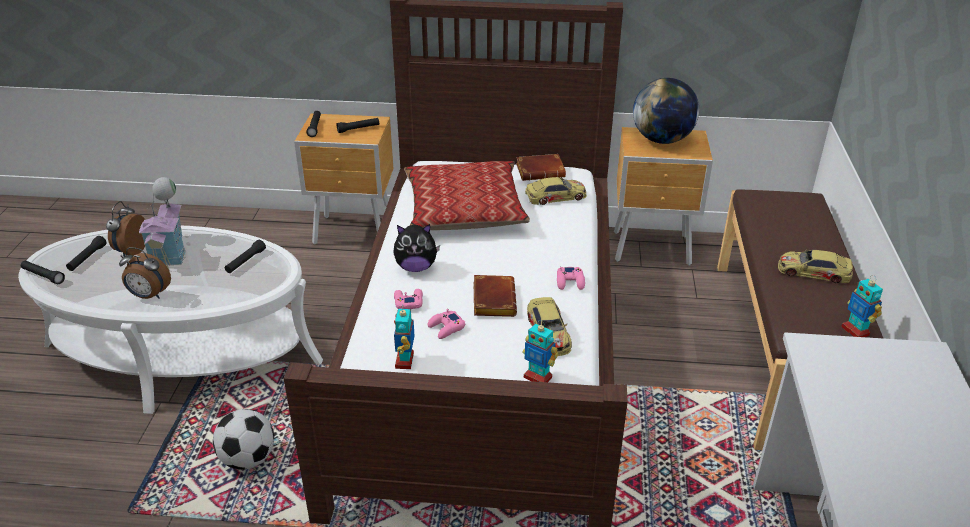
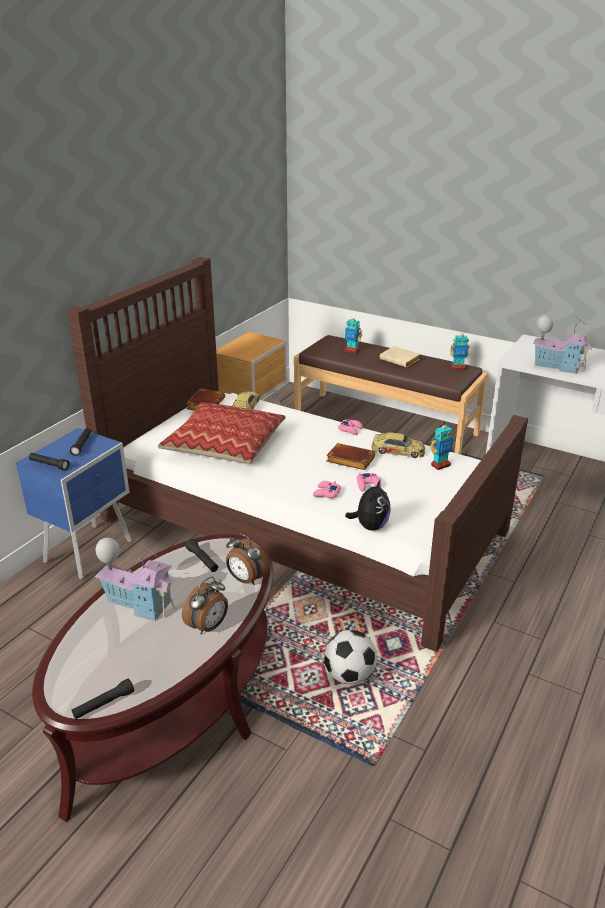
camera: 65 degrees left, 5 degrees down
(87, 258) = (97, 666): black flashlight -> none
(131, 251) = (114, 632): alarm clock -> alarm clock (246, 579)
(182, 352) = (174, 699): white coffee table -> brown coffee table
(355, 233) = (90, 551): brown nightstand -> blue nightstand
(405, 361) = (394, 509): toy robot -> toy robot (352, 351)
(416, 267) = (285, 481): plush toy -> plush toy (370, 526)
(662, 140) = (244, 345): globe -> none
(813, 271) = (401, 360): toy car -> beige book
(844, 403) = (558, 366): none -> toy house

